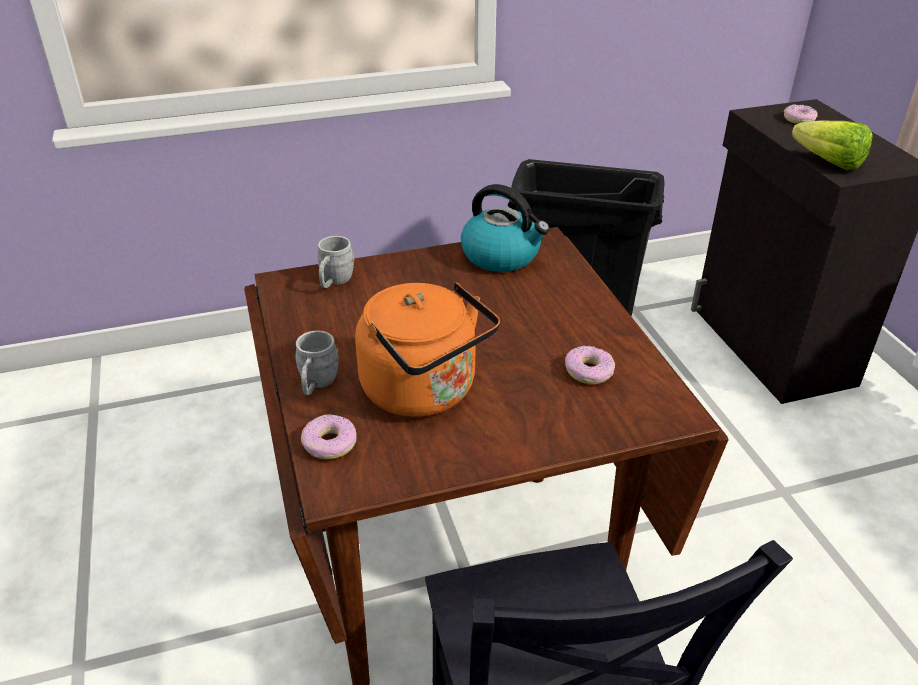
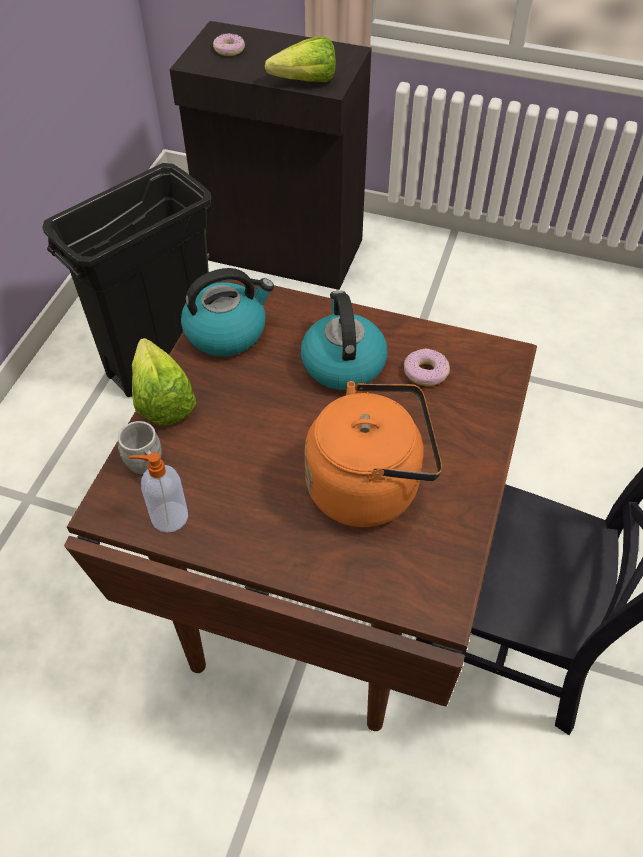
camera: 55 degrees left, 15 degrees up
(298, 308) = (168, 517): none -> soap dispenser
(316, 384) = (297, 556): grey mug -> none
(329, 444) = (385, 585): donut -> none
(407, 257) = (162, 394): none -> lettuce
(541, 322) = (342, 363): none -> kettle

